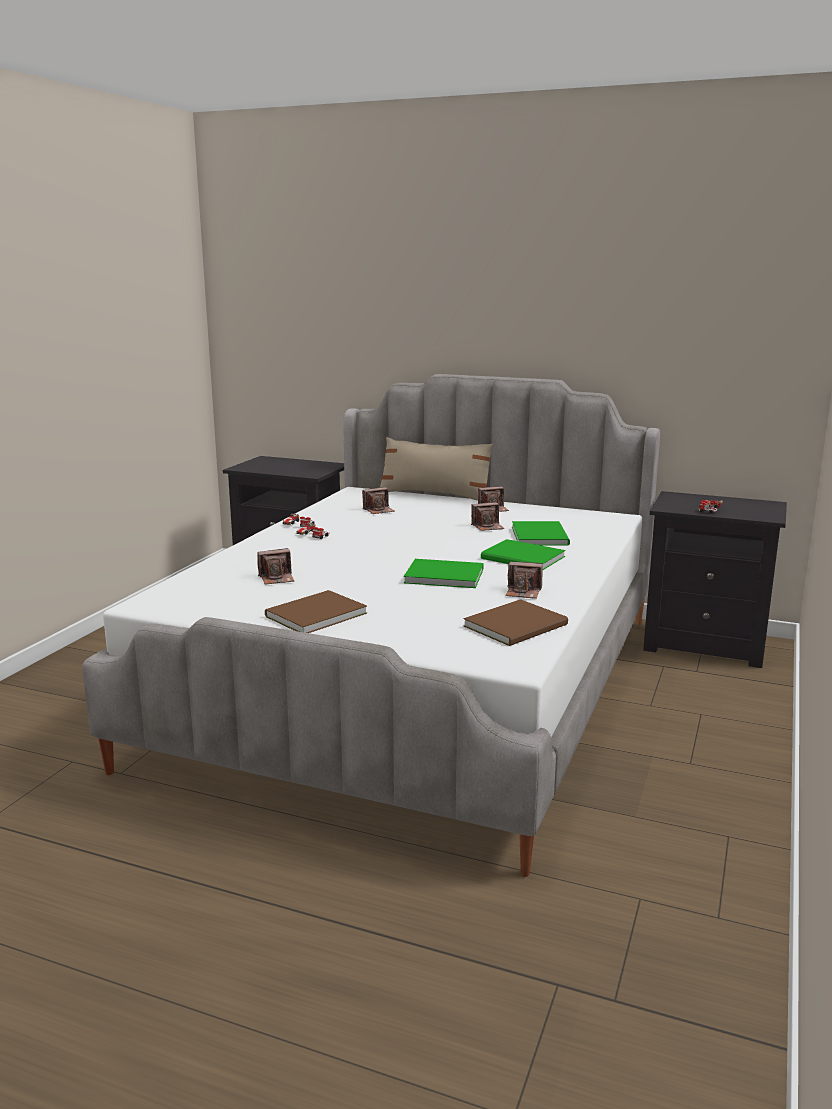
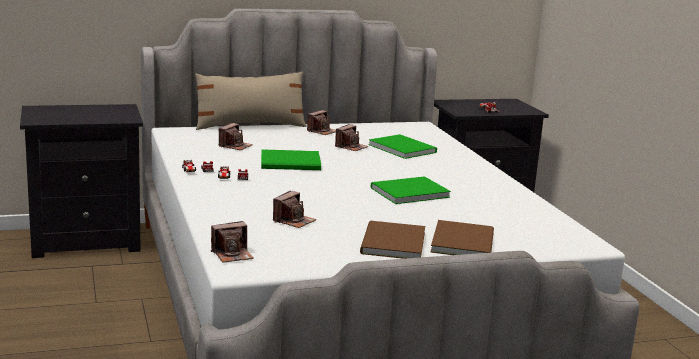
camera: 40 degrees left, 0 degrees up
(519, 625) = (534, 218): brown book -> brown book (465, 242)
(523, 592) = (485, 194): camera -> camera (232, 255)
(524, 558) = (430, 168): green book -> green book (292, 163)

